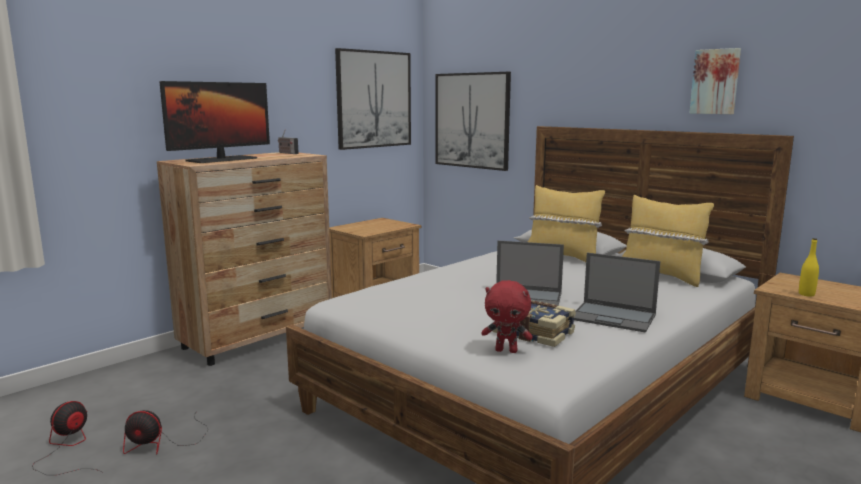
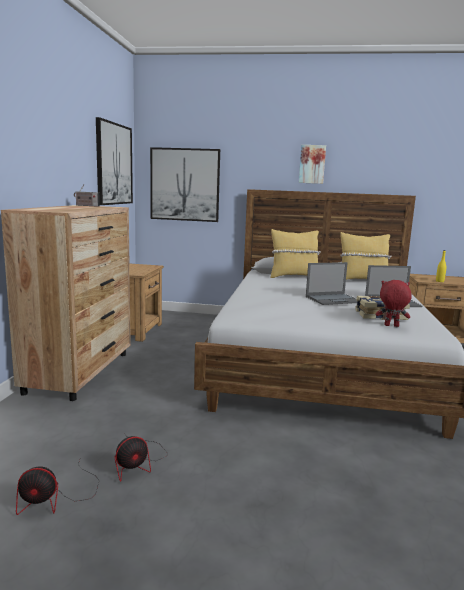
camera: 35 degrees left, 0 degrees up
(68, 449) = (56, 498): fan -> fan turned 90 degrees counterclockwise
(222, 159) = (62, 209): monitor -> none
(506, 350) = (391, 326): red plush toy -> red plush toy turned 150 degrees counterclockwise
(715, 81) = (368, 163): picture -> picture (312, 164)

